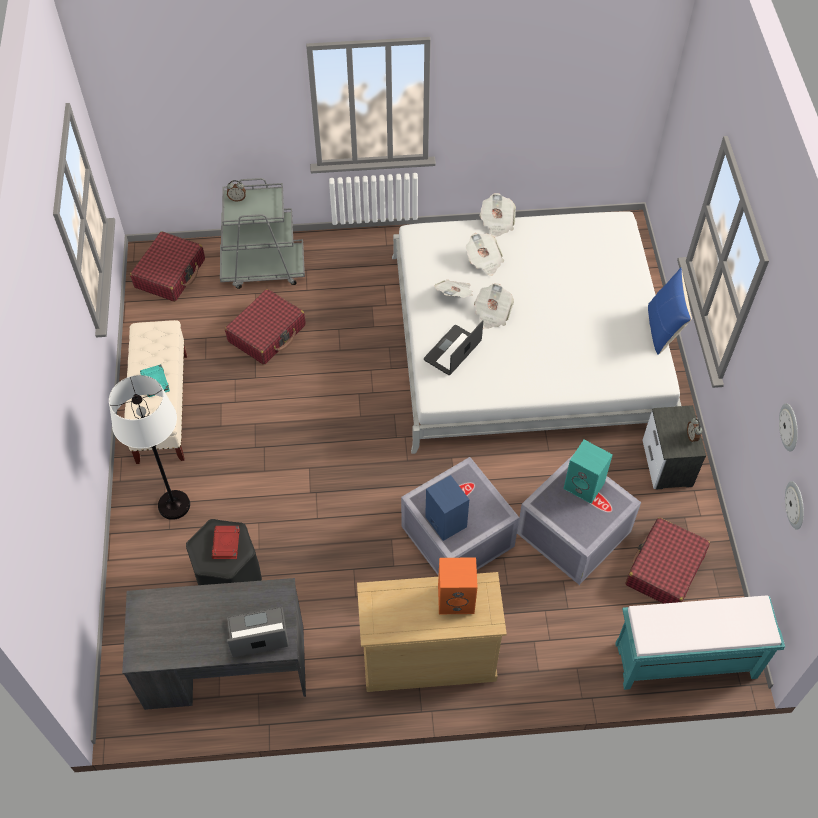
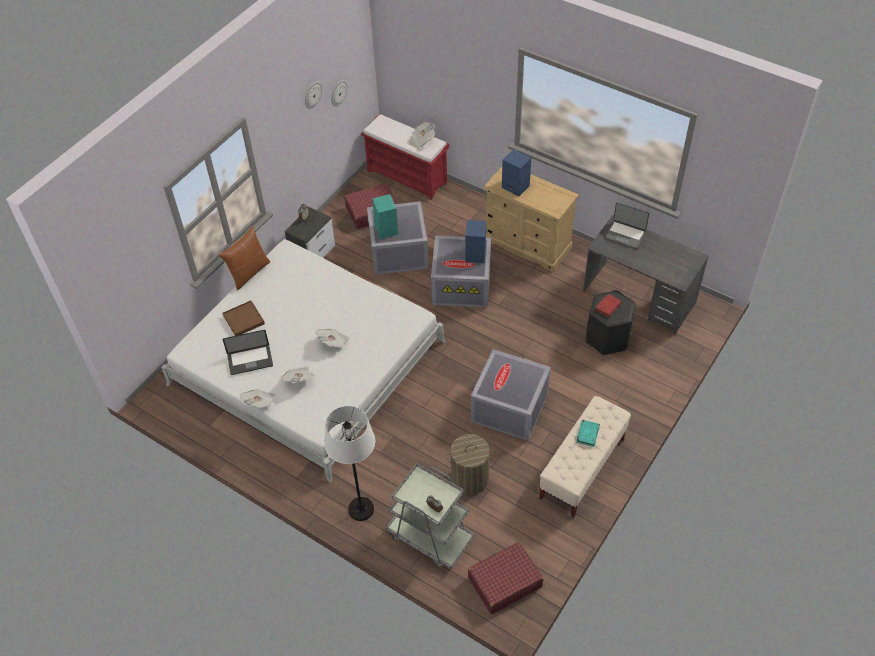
camera: 140 degrees left, 5 degrees down
(174, 505) = (614, 398): white floor lamp -> white floor lamp (361, 509)
(267, 333) = (469, 479): red suitcase -> laundry basket
(280, 423) = (510, 408): none -> grey storage box
(452, 351) = (381, 335): laptop -> laptop (250, 360)
(455, 295) = (342, 369): newspaper -> newspaper (421, 141)
(457, 598) = (514, 186): orange speaker -> blue speaker
(605, 281) = (244, 319): none -> brown tray
(663, 329) = (249, 273): blue pillow -> brown pillow
(684, 661) = (408, 176): turquoise bench -> red bench

